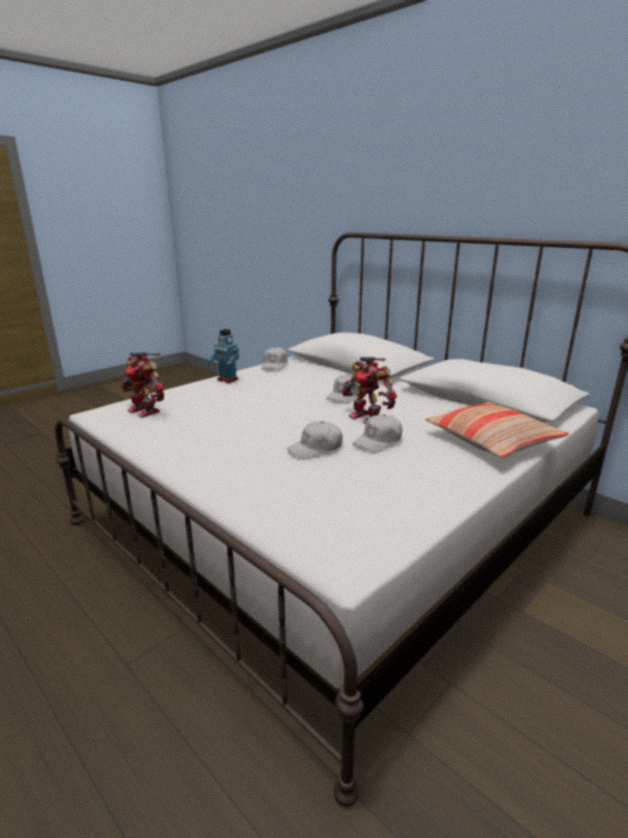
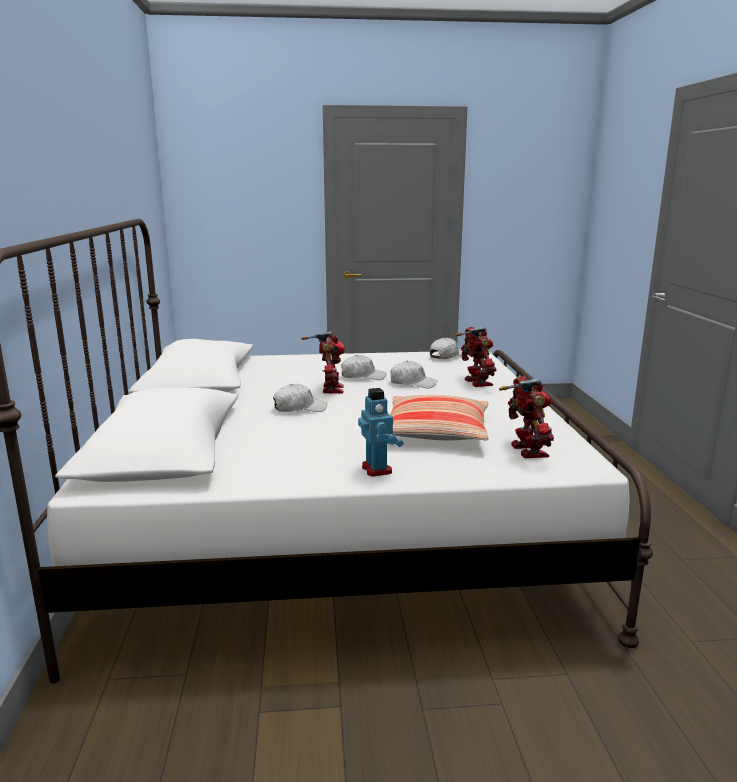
camera: 140 degrees left, 5 degrees down
(252, 473) = (476, 383): none -> toy robot
(274, 365) = (266, 476): white cap -> white cap (447, 356)
(492, 440) = (295, 361): pillow -> pillow (436, 431)

